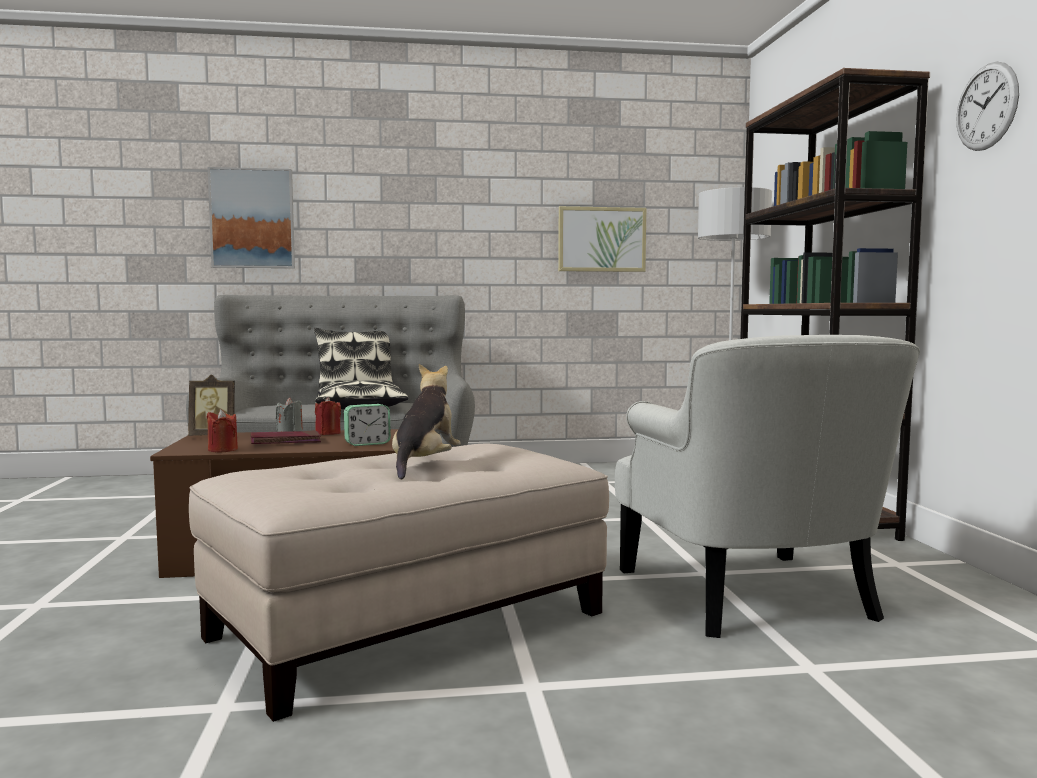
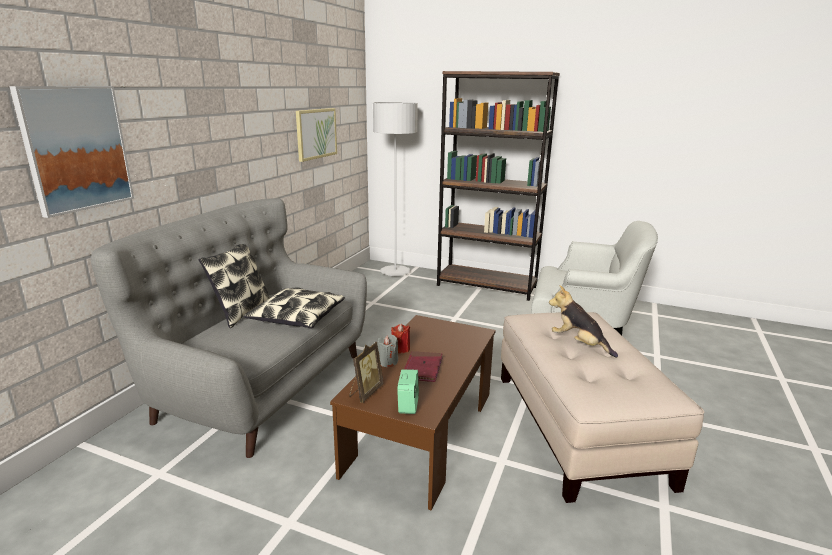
camera: 60 degrees left, 15 degrees up
(222, 450) = (437, 396): red candle -> none
(367, 443) = (458, 344): alarm clock -> alarm clock (408, 405)
(986, 107) = (589, 99): wall clock -> none

